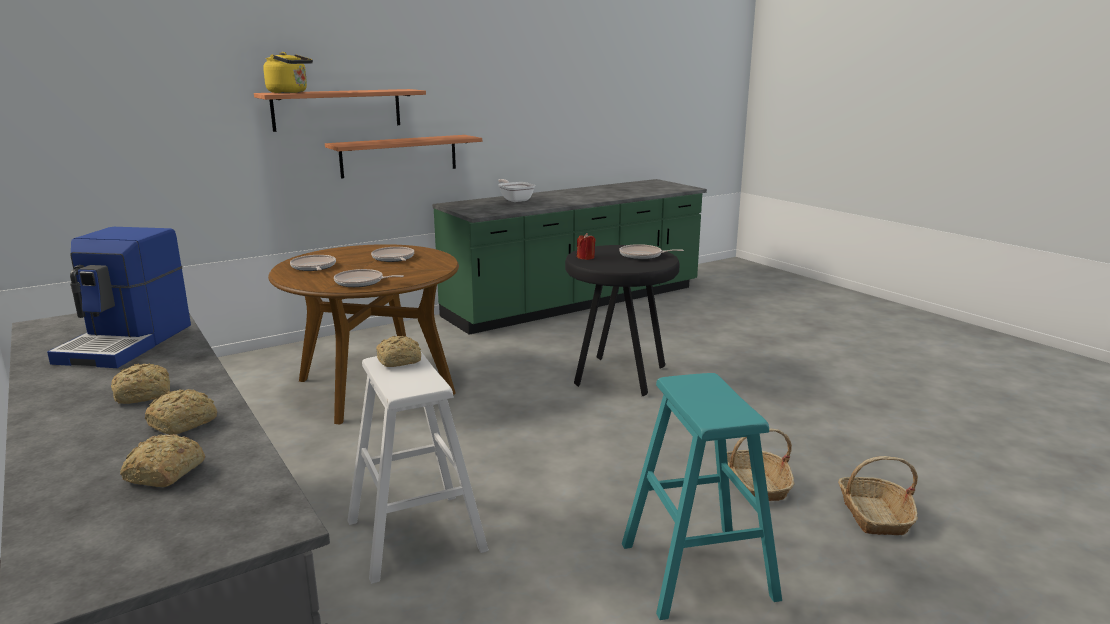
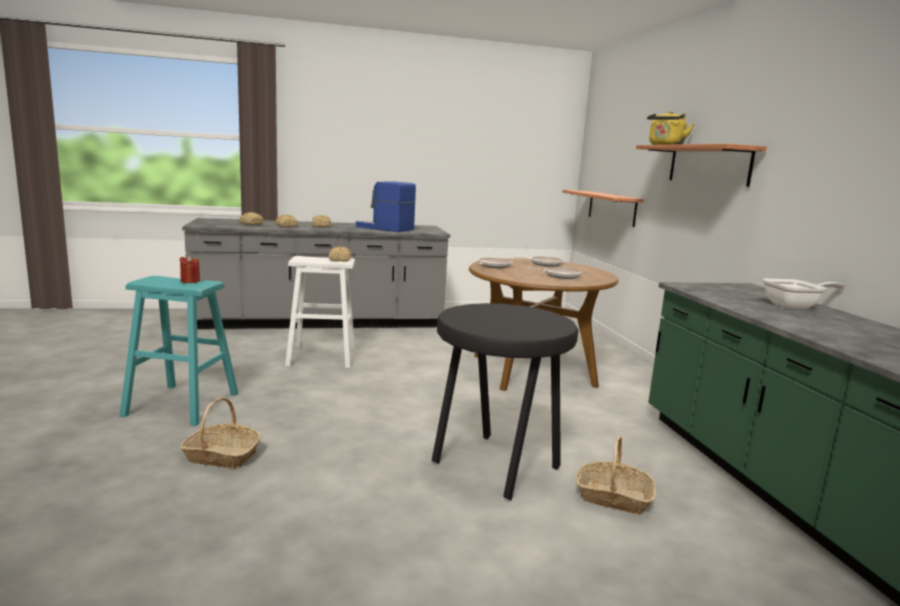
camera: 110 degrees right, 5 degrees down
(399, 156) = (741, 220): shelf -> shelf (611, 208)
(585, 257) = (517, 309): red candle -> red candle (190, 281)
(643, 256) = (508, 327): frying pan -> none
(874, 516) = (102, 488): basket -> basket (613, 497)

